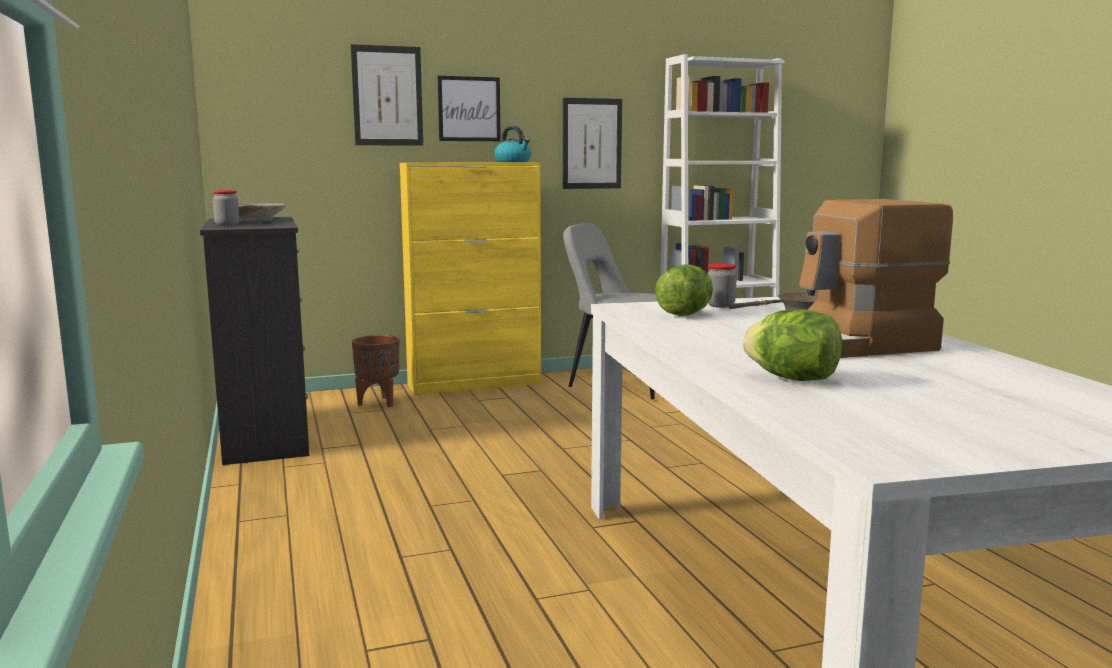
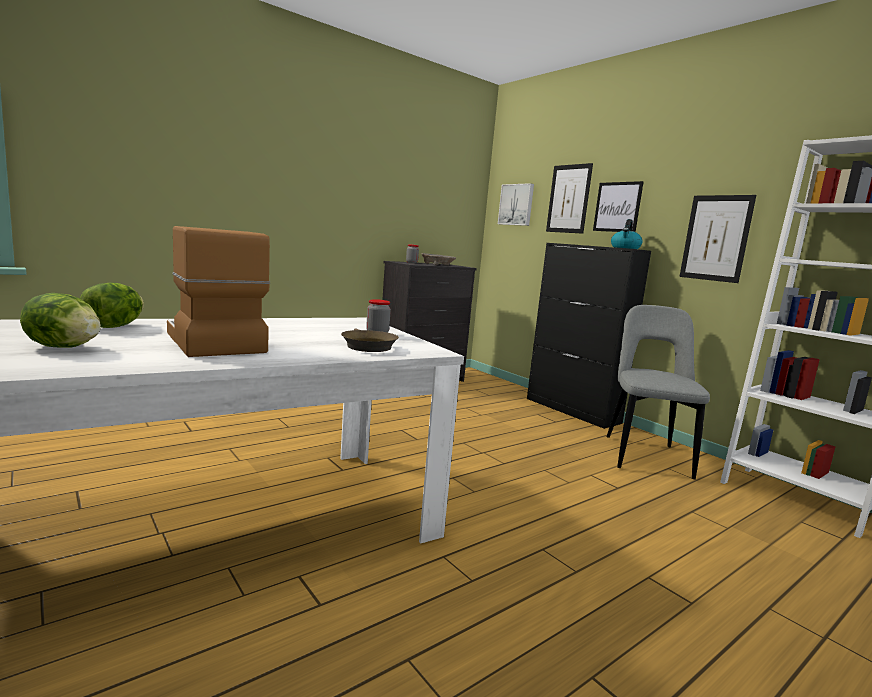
camera: 70 degrees right, 0 degrees up
(280, 103) = (516, 205): none -> picture
(378, 403) = (500, 393): brown planter -> none
(475, 384) = (572, 410): yellow cabinet -> black cabinet
(685, 314) = (334, 326): lettuce -> lettuce (64, 347)

